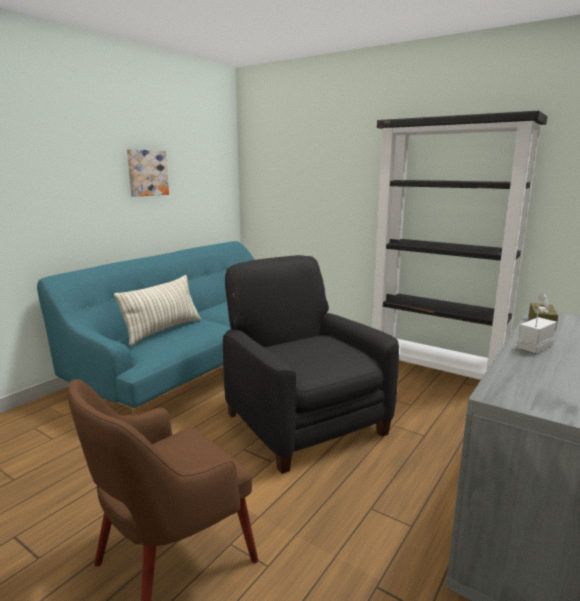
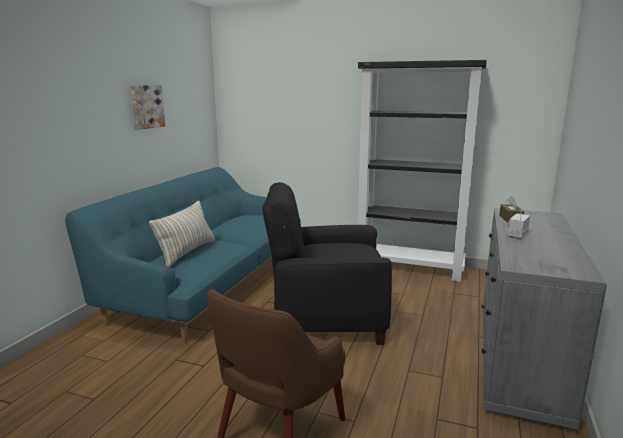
camera: 15 degrees left, 0 degrees up
(304, 422) = (326, 318): black armchair -> black armchair turned 45 degrees counterclockwise

